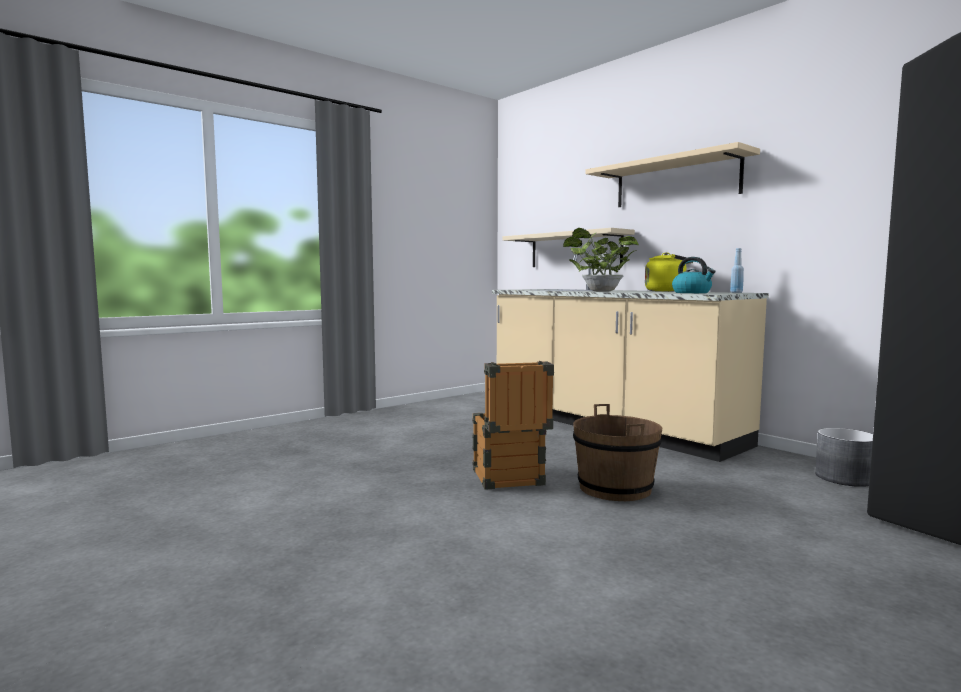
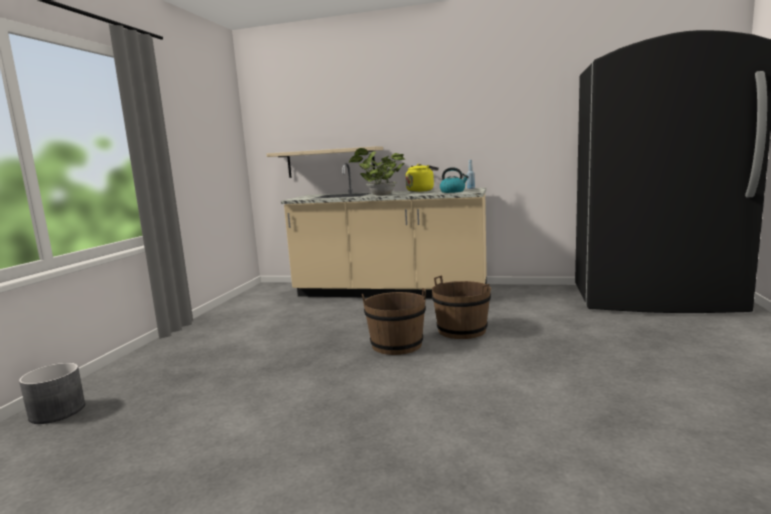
camera: 35 degrees left, 5 degrees up
(509, 481) = (397, 345): crate -> brown bucket
(676, 181) = (413, 112): beige shelf -> none
(845, 478) = (548, 292): grey planter -> grey planter (58, 411)

